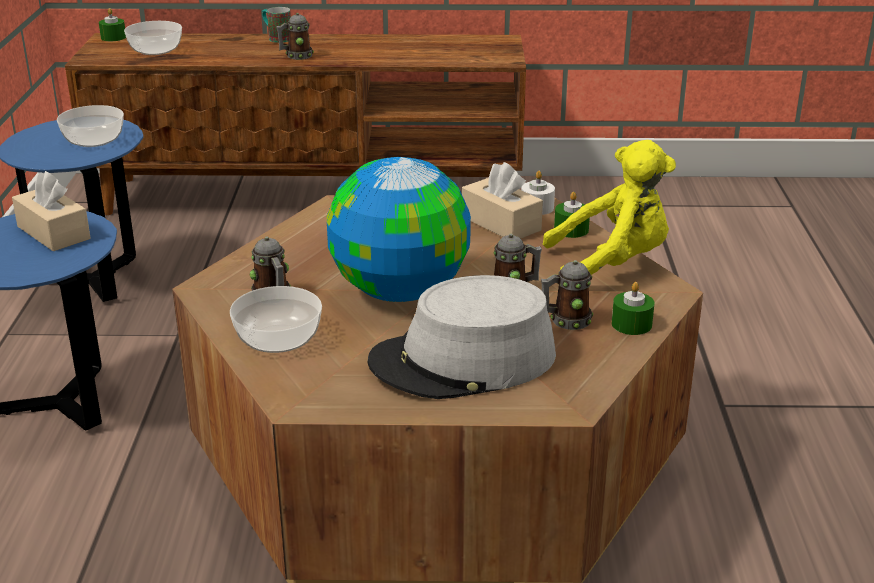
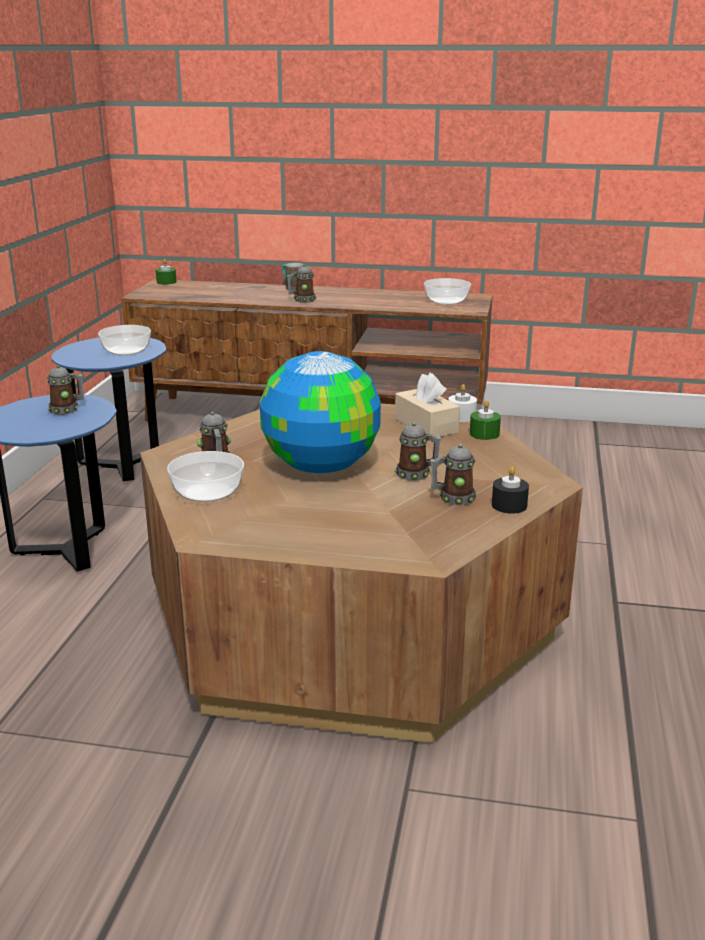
camera: 10 degrees right, 5 degrees down
(53, 233) = (67, 409): beige tissue box -> mug
(156, 50) = (195, 291): bowl -> bowl (447, 301)
(463, 361) = (353, 520): grey hat -> none
(612, 265) = (509, 461): yellow plush toy -> none
(631, 324) = (509, 505): green candle -> black candle

